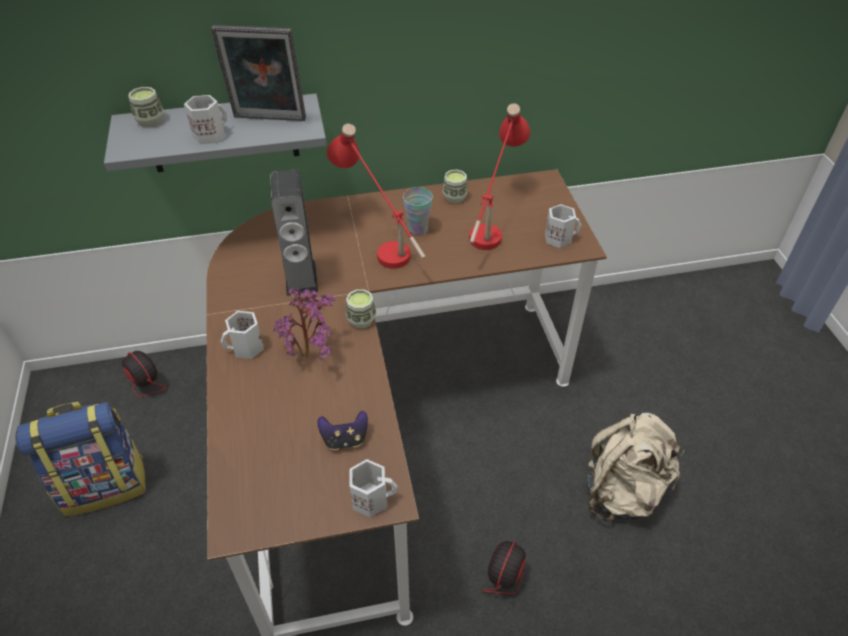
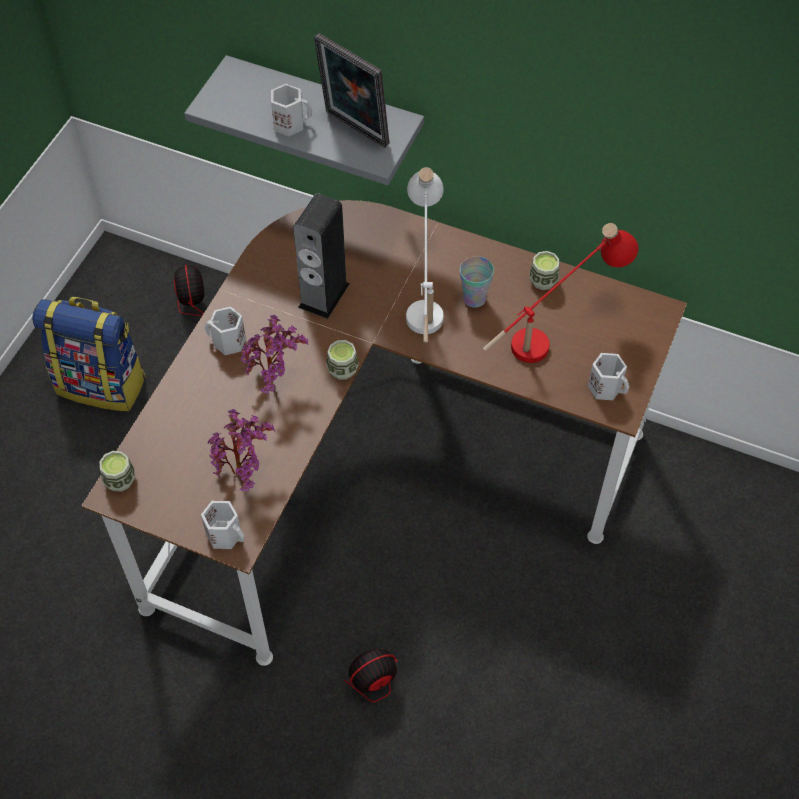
camera: 35 degrees right, 10 degrees up
(150, 120) = (252, 79): cup -> cup (120, 480)
(345, 439) = (243, 473): game controller -> potted plant
(380, 243) = (424, 296): red table lamp -> white table lamp
(623, 491) = (556, 682): beige backpack -> none

